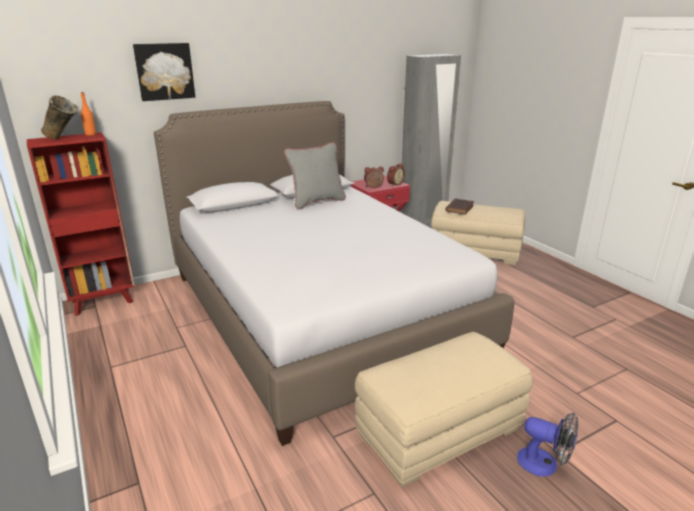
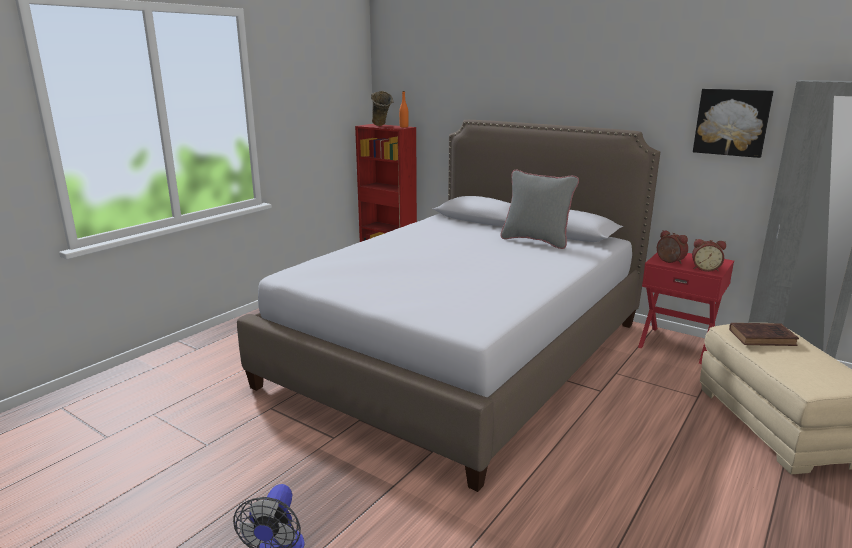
camera: 65 degrees right, 5 degrees down
(164, 71) = (473, 79): picture -> picture (732, 122)
(439, 431) = (303, 466): beige ottoman -> none

